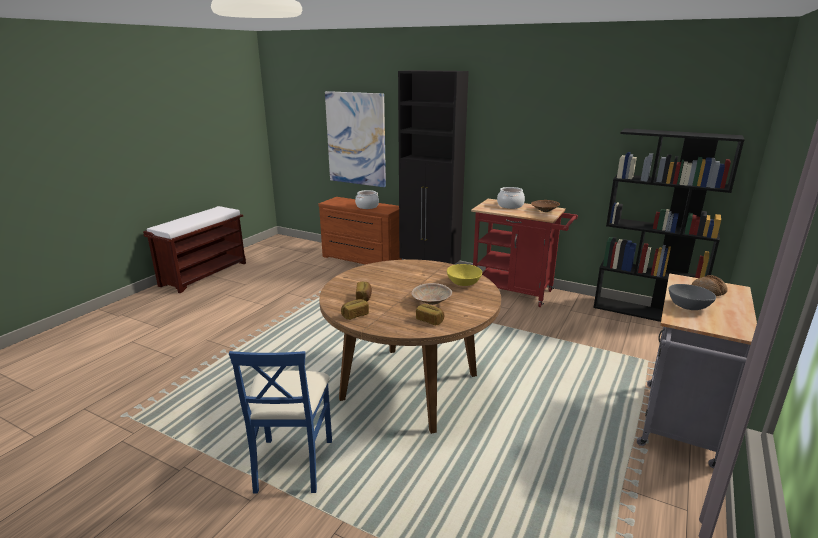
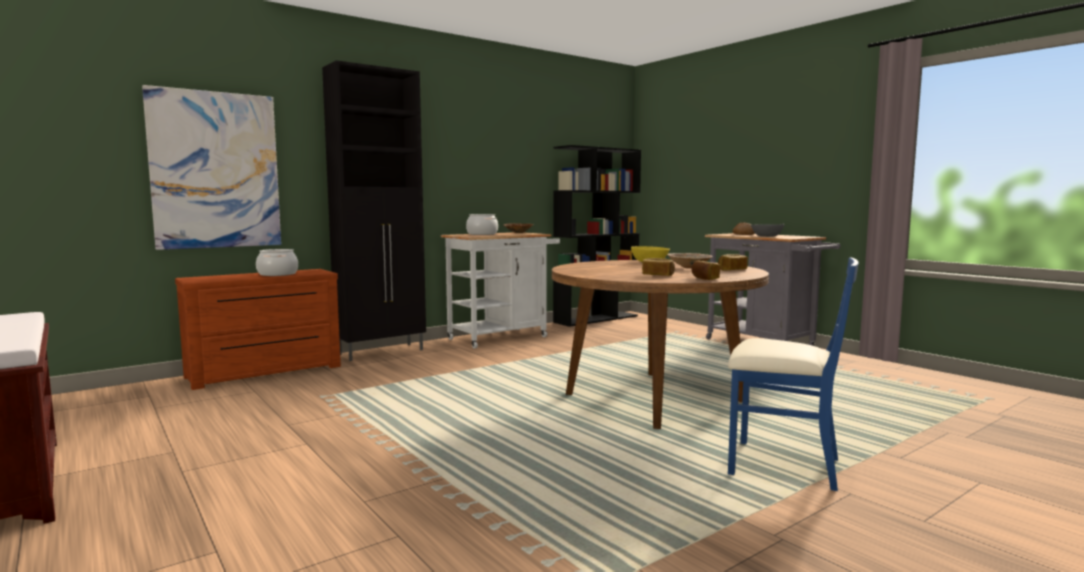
camera: 65 degrees left, 15 degrees down
(517, 292) = (503, 337): red cart -> white cart

